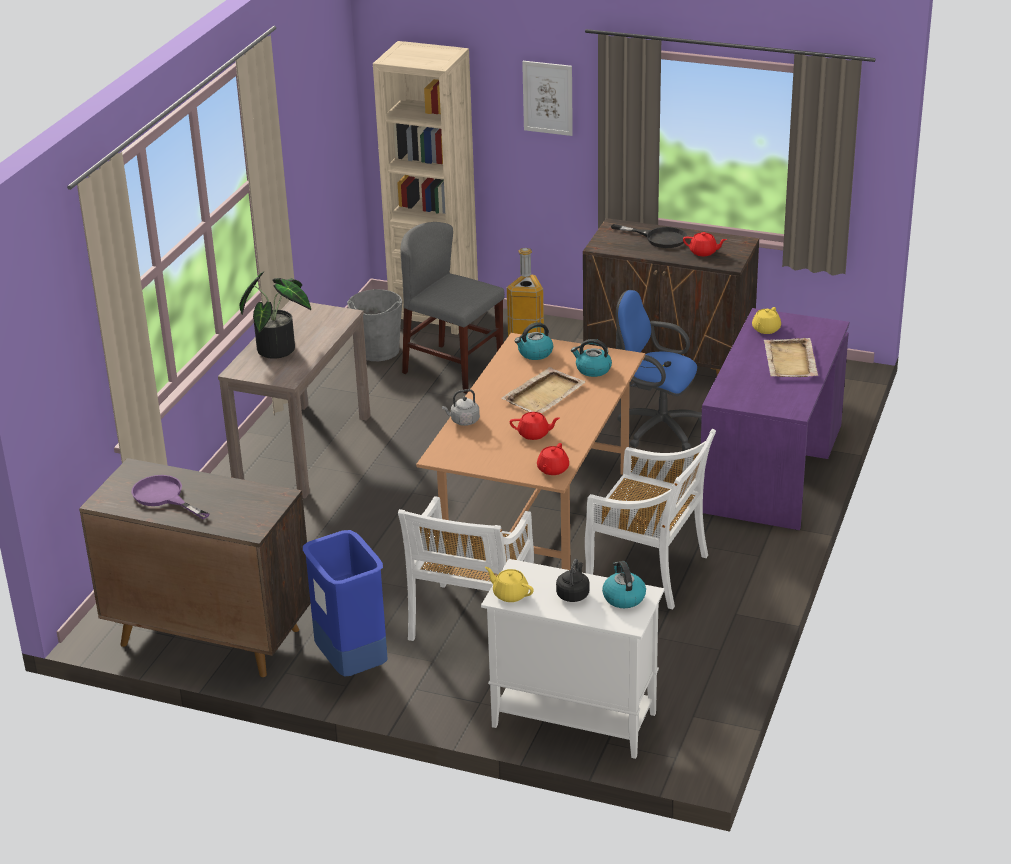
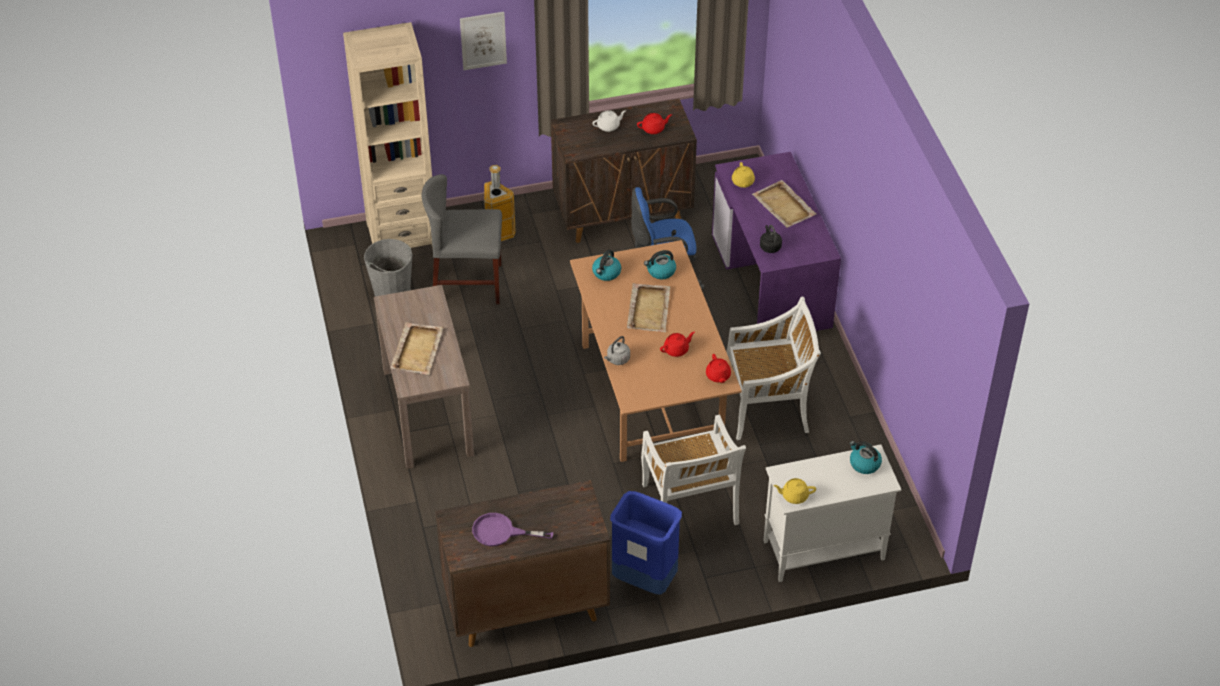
camera: 35 degrees left, 15 degrees up
(280, 348) = (417, 350): potted plant -> beige tray
(573, 594) = (832, 476): black kettle -> black kettle (770, 246)
(659, 238) = (609, 126): black frying pan -> white teapot

